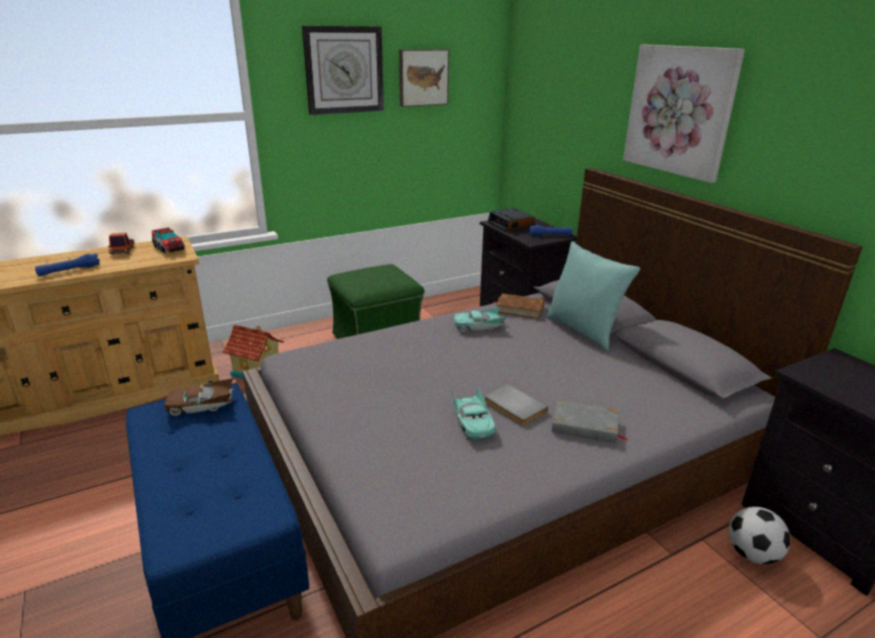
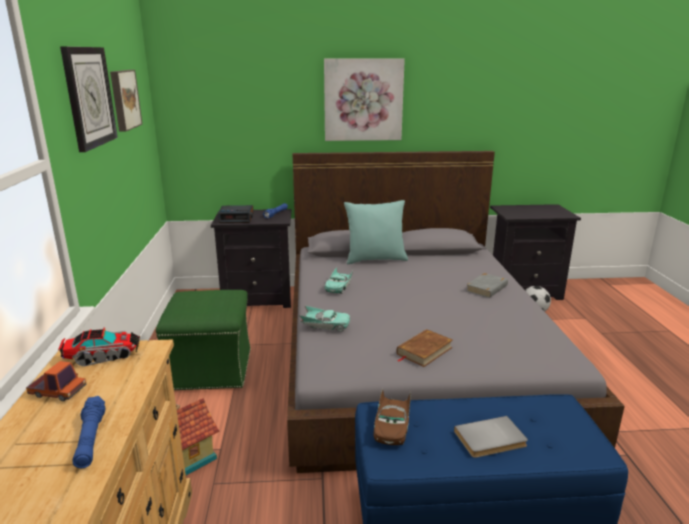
camera: 65 degrees left, 5 degrees down
(472, 422) = (468, 317): turquoise toy car -> turquoise toy car (325, 325)
(513, 407) = (457, 301): grey book -> grey book (491, 440)
(519, 309) = (324, 268): brown book -> brown book (424, 351)

